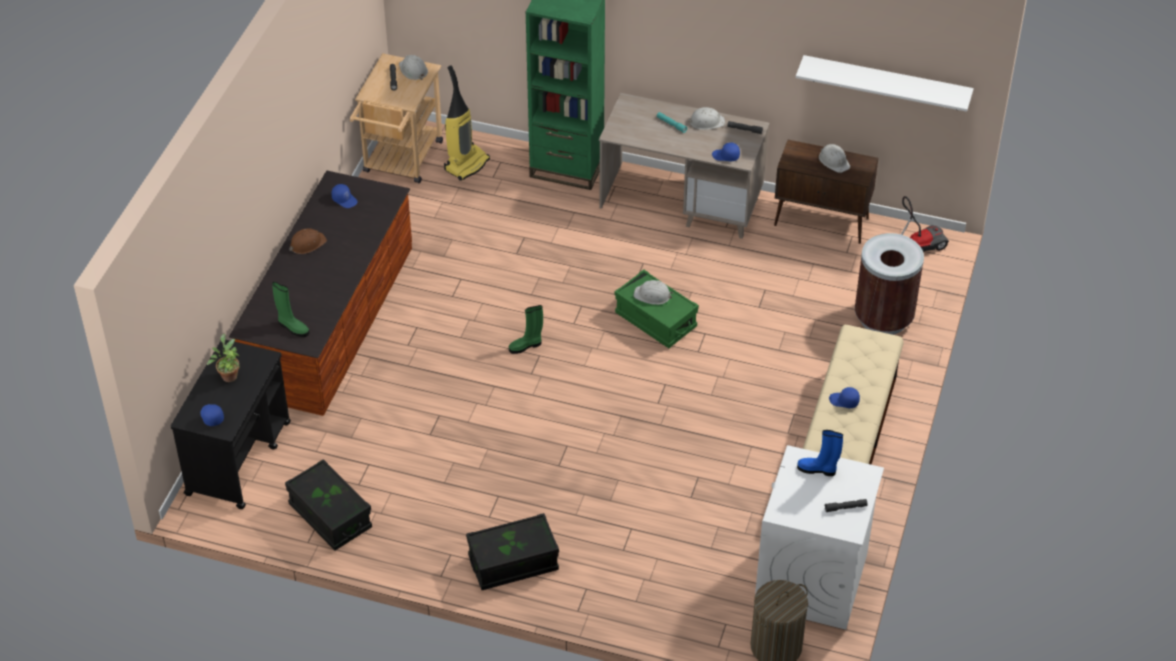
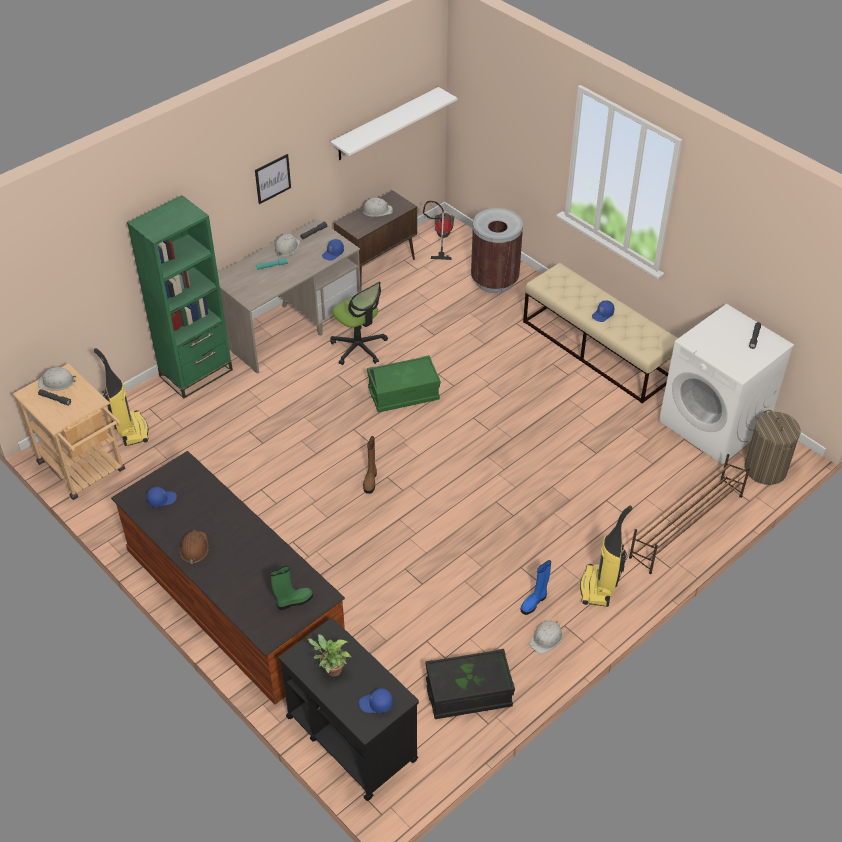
camera: 60 degrees left, 0 degrees up
(513, 563) = (598, 587): black storage box -> vacuum cleaner
(526, 346) = (370, 480): green boot -> brown boot
(642, 604) = (685, 526): none -> brown shoe rack
(652, 295) = (398, 375): white hard hat -> white hard hat (546, 638)
(693, 261) = (359, 347): none -> office chair
(721, 47) = (272, 178): none -> picture
(818, 469) = (709, 335): blue boot -> blue boot (534, 602)

